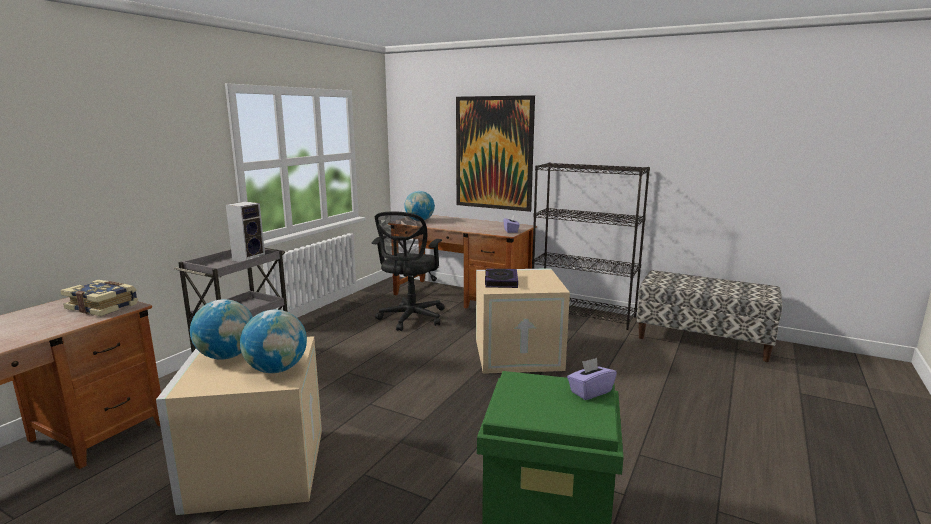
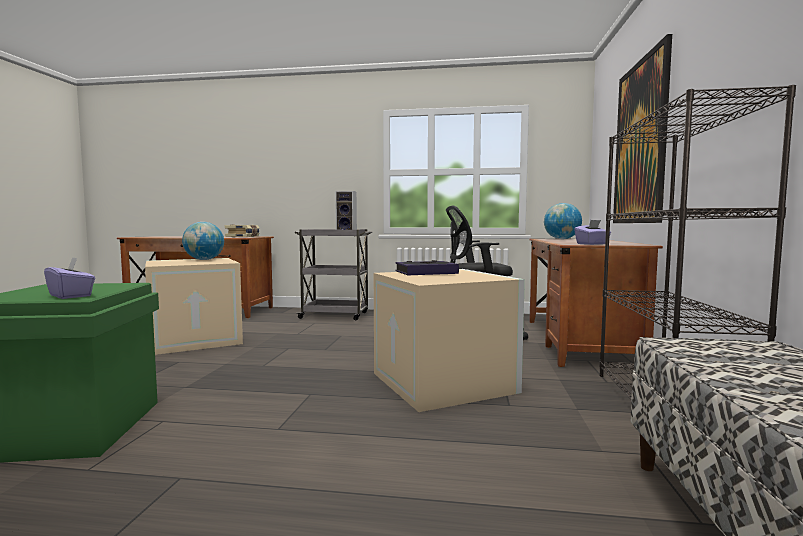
camera: 70 degrees right, 10 degrees down
(277, 369) = (178, 263): globe -> none

